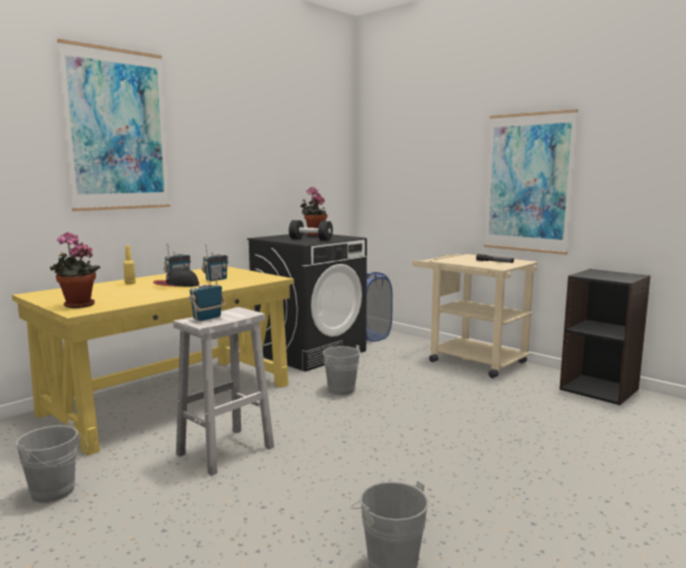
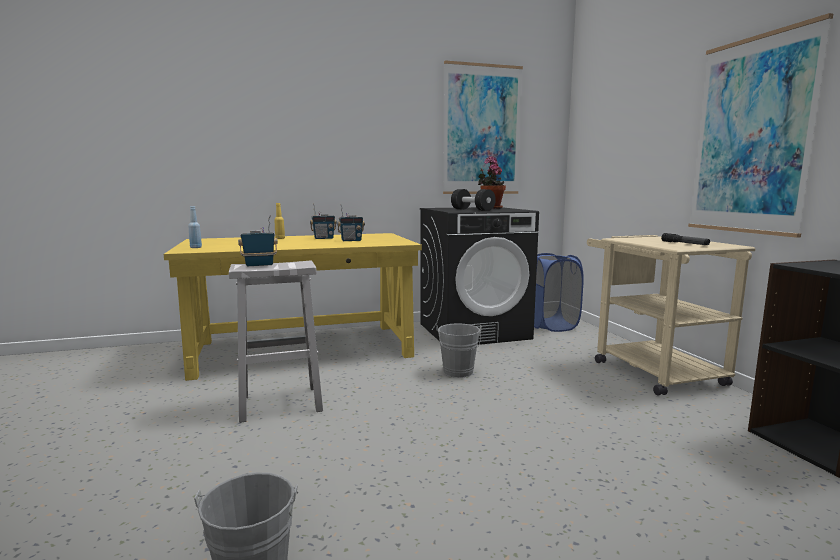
camera: 30 degrees right, 0 degrees up
(56, 493) = (126, 404): grey bucket -> none
(77, 306) = (196, 247): potted plant -> blue bottle
(117, 130) = (287, 100): picture -> picture (482, 130)
(176, 285) = (307, 242): cap -> none

